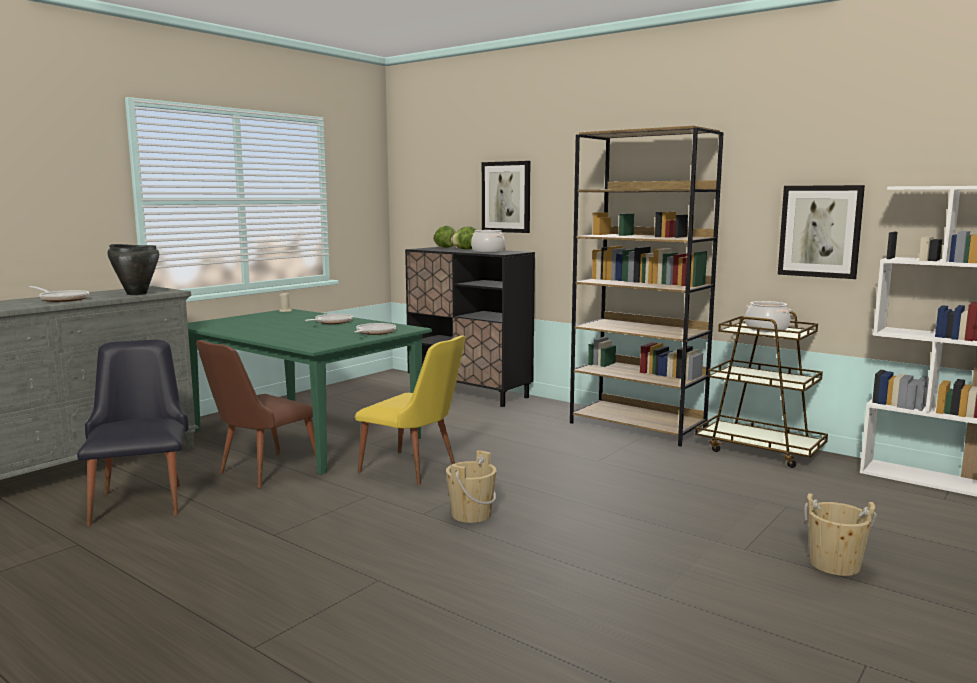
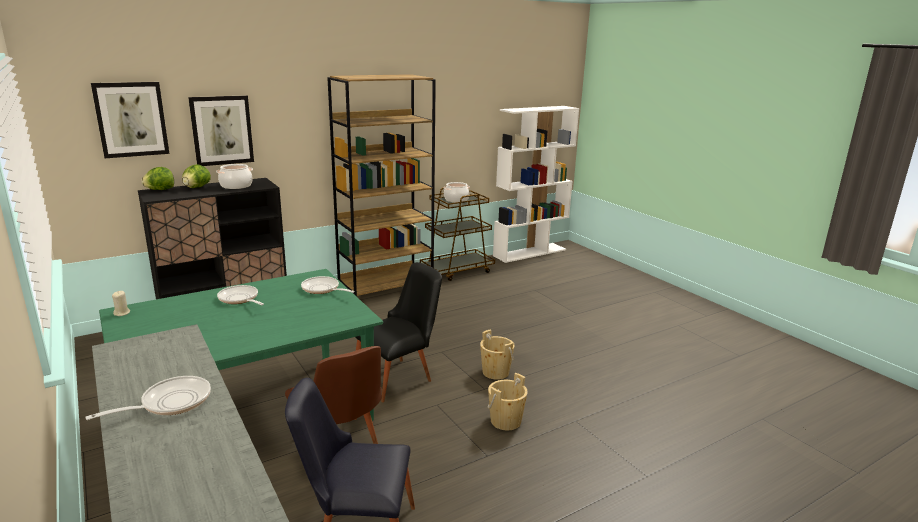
camera: 70 degrees left, 10 degrees up
(136, 294) = (180, 354): black cooking pot -> none
(415, 470) = (399, 377): yellow chair -> black chair
(820, 231) = (464, 136): picture -> picture (131, 119)
(834, 564) = (599, 302): beige bucket -> beige bucket (505, 421)

